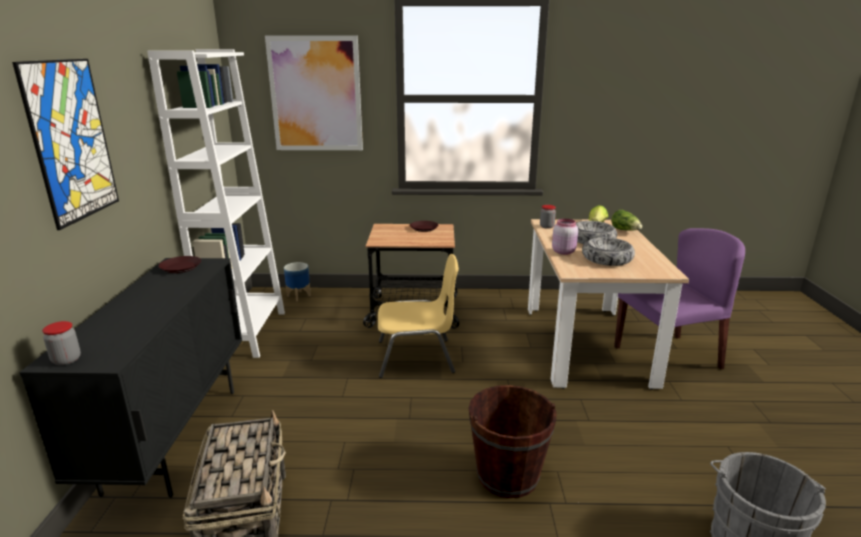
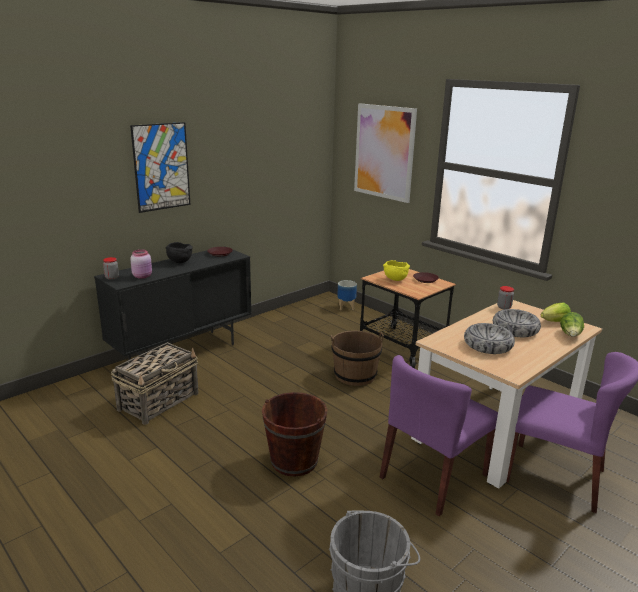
camera: 45 degrees right, 0 degrees up
(141, 297) = (179, 262): none -> black bowl
(246, 333) = (284, 317): white bookcase -> none
(399, 237) = (395, 279): none -> yellow bowl
(417, 357) = (355, 375): yellow chair -> brown bucket
(563, 251) = (466, 327): pink jar -> pink jar (143, 276)
(617, 409) = (434, 477): none -> purple chair

